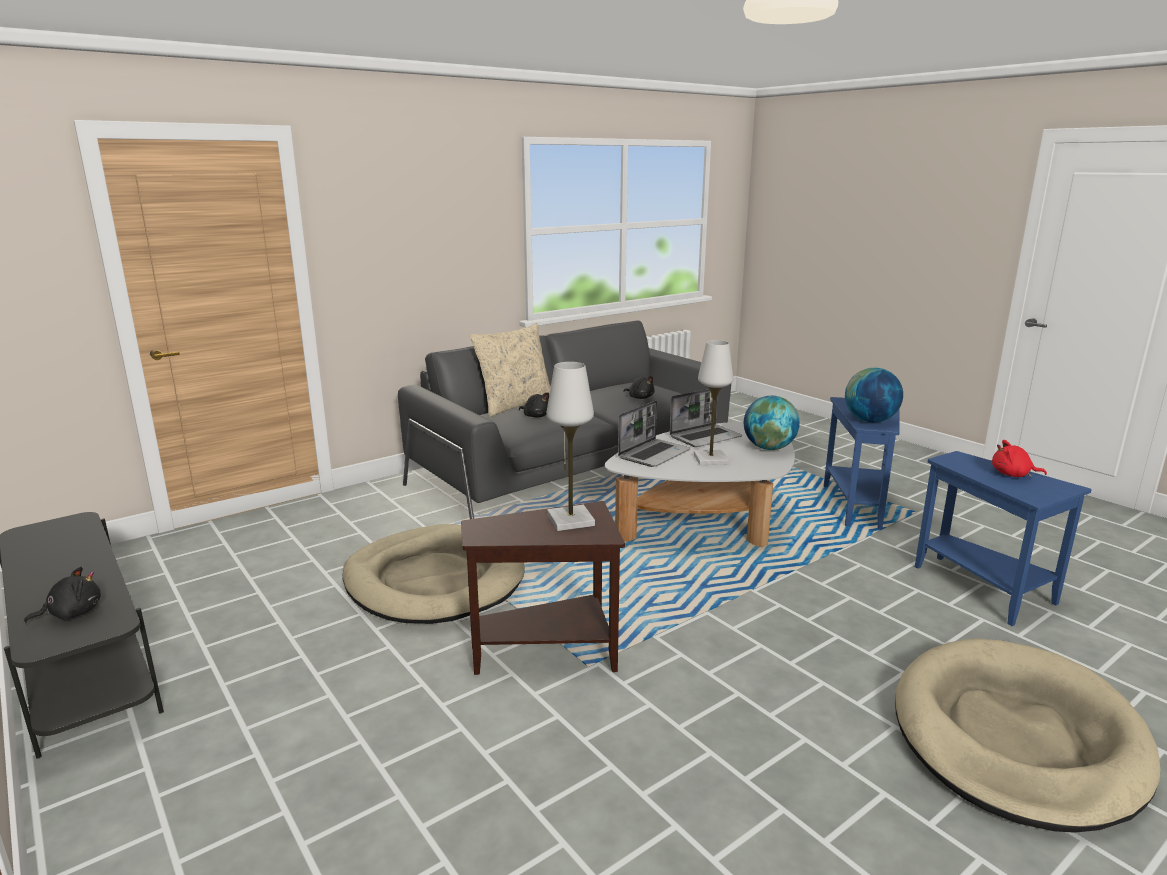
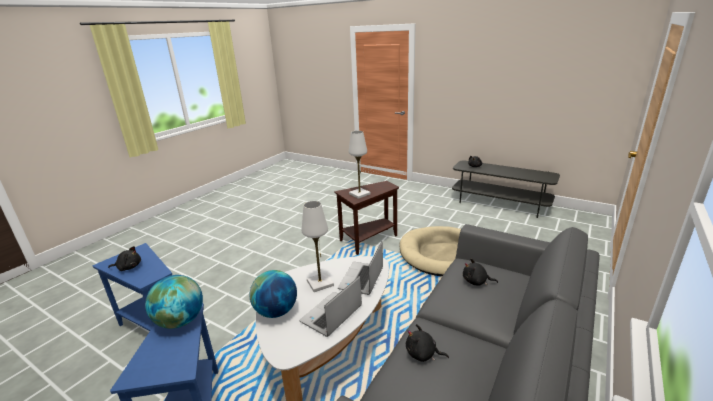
camera: 160 degrees right, 5 degrees up
(515, 405) = (519, 299): beige pillow -> none
(1013, 475) = (128, 267): red plush toy -> black plush toy
(1016, 737) = (203, 253): beige dog bed -> none

